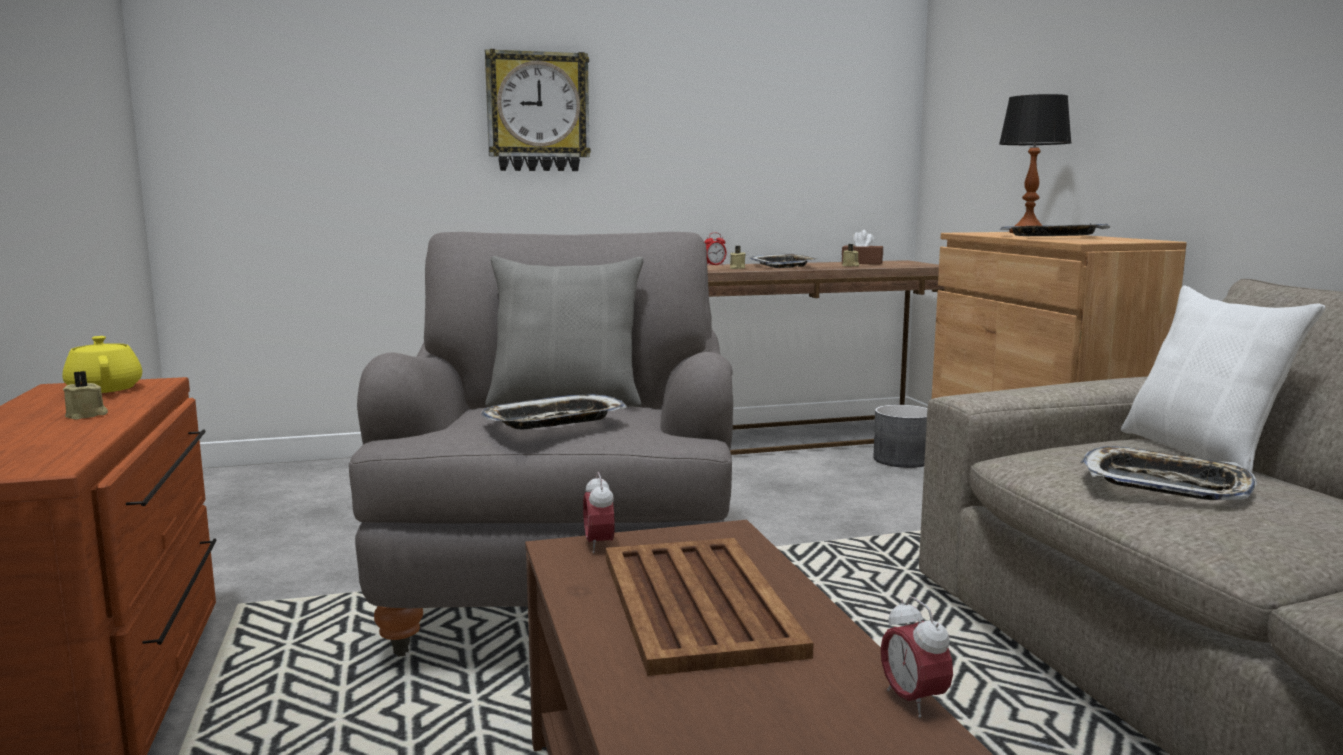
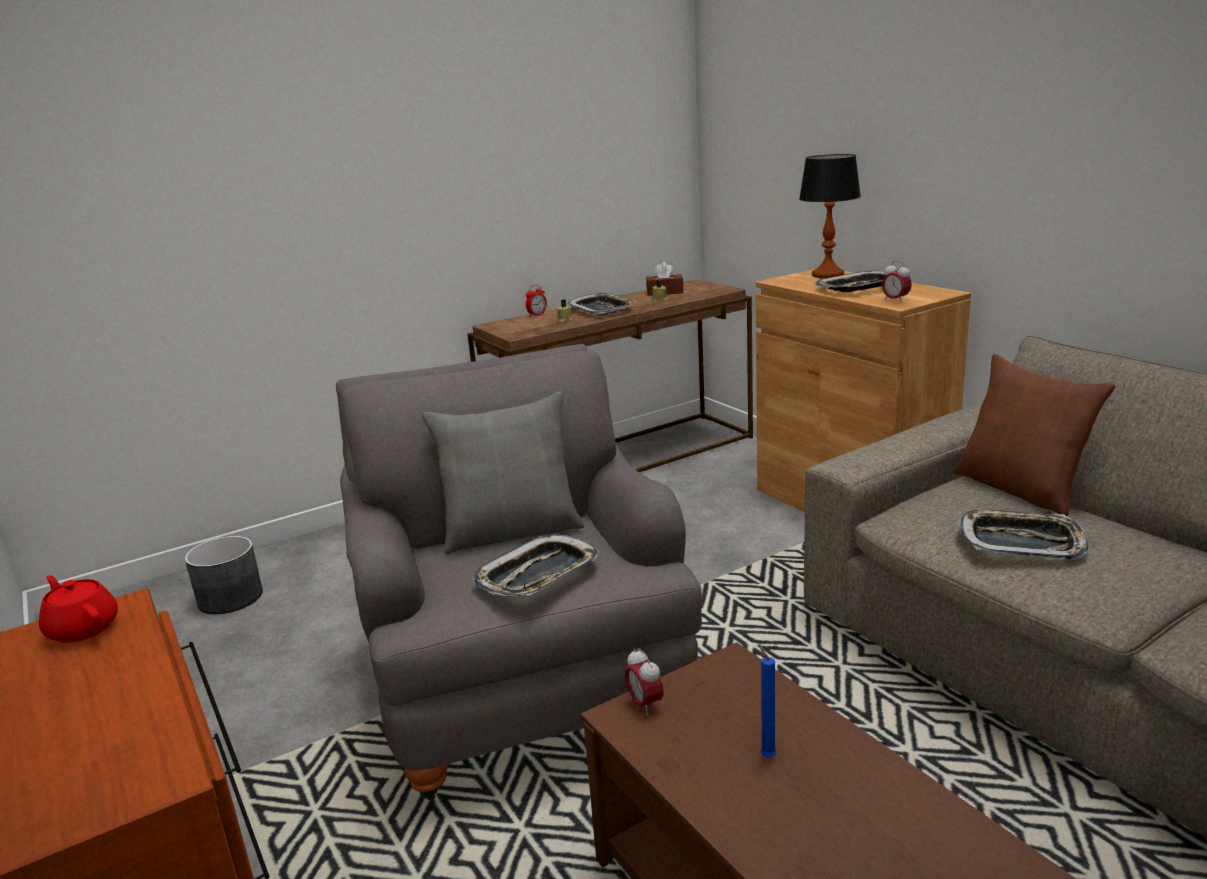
camera: 15 degrees left, 10 degrees up
(87, 415) = (116, 681): beige candle -> none
(105, 389) = (83, 628): yellow teapot -> red teapot
(537, 112) = (350, 191): wall clock -> none
(697, 602) = (766, 755): brown tray -> blue candle
(902, 459) = (726, 469): grey planter -> grey planter (230, 598)
(913, 701) = (977, 825): alarm clock -> alarm clock (895, 300)
(1202, 451) = (1021, 489): white pillow -> brown pillow

